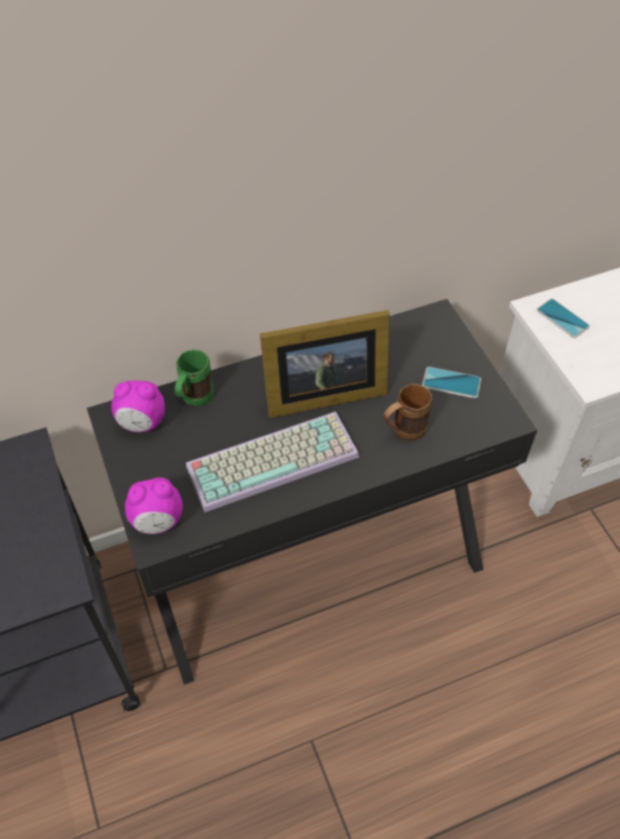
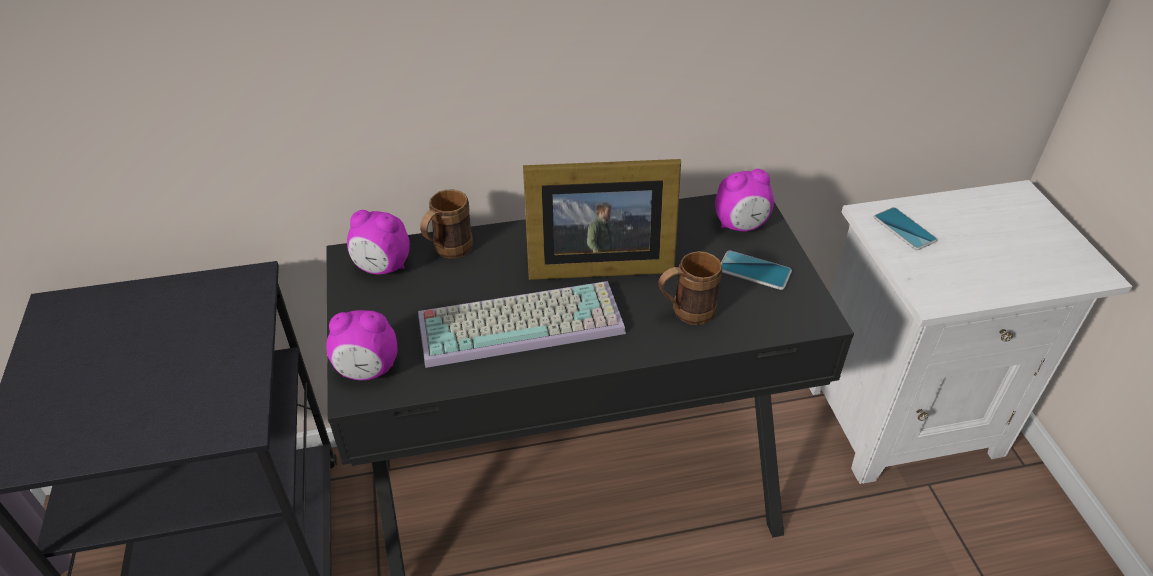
camera: 10 degrees right, 10 degrees down
(194, 400) = (447, 252): green mug -> brown mug
(433, 340) = (740, 226): none -> alarm clock

